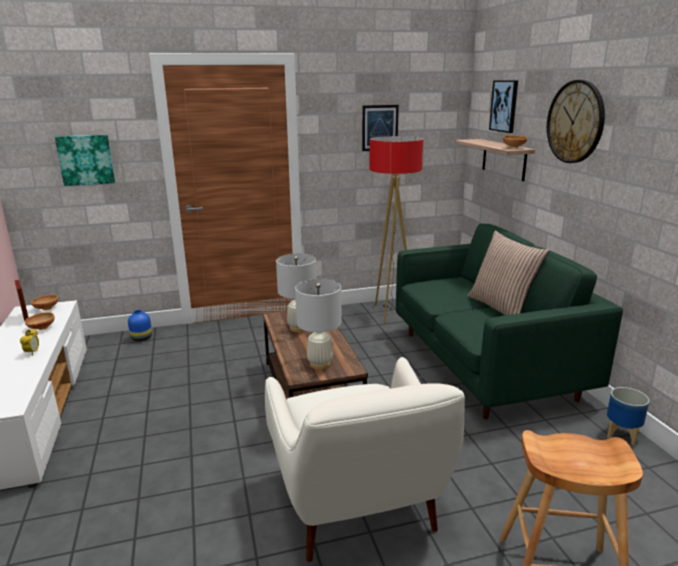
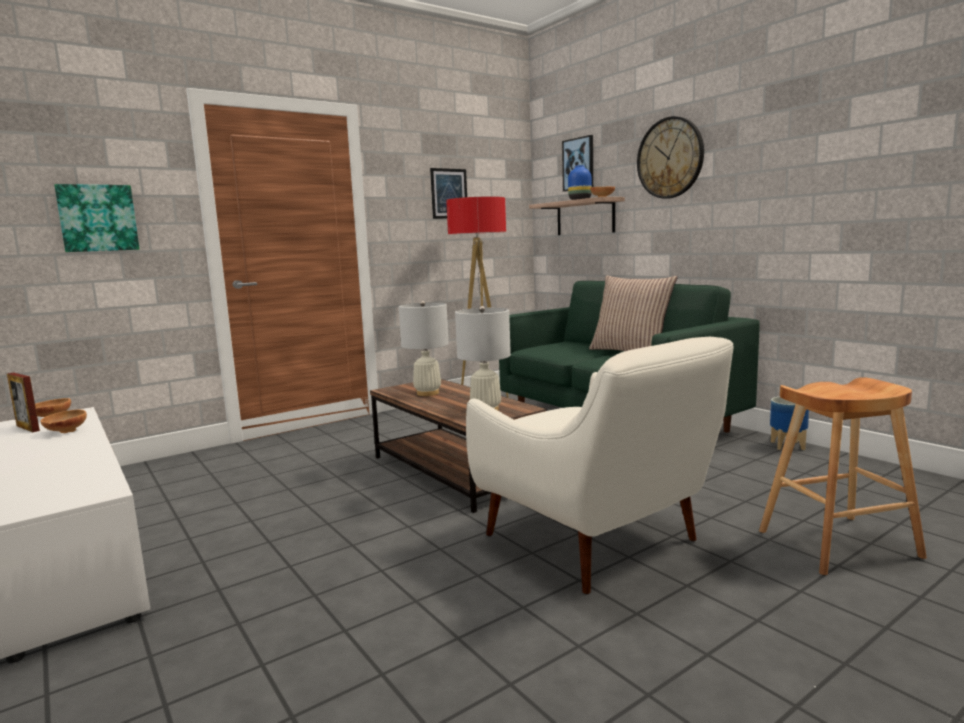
camera: 20 degrees left, 10 degrees down
(32, 353) = (78, 450): alarm clock -> none
(142, 338) = (181, 463): blue vase -> blue vase (580, 200)

